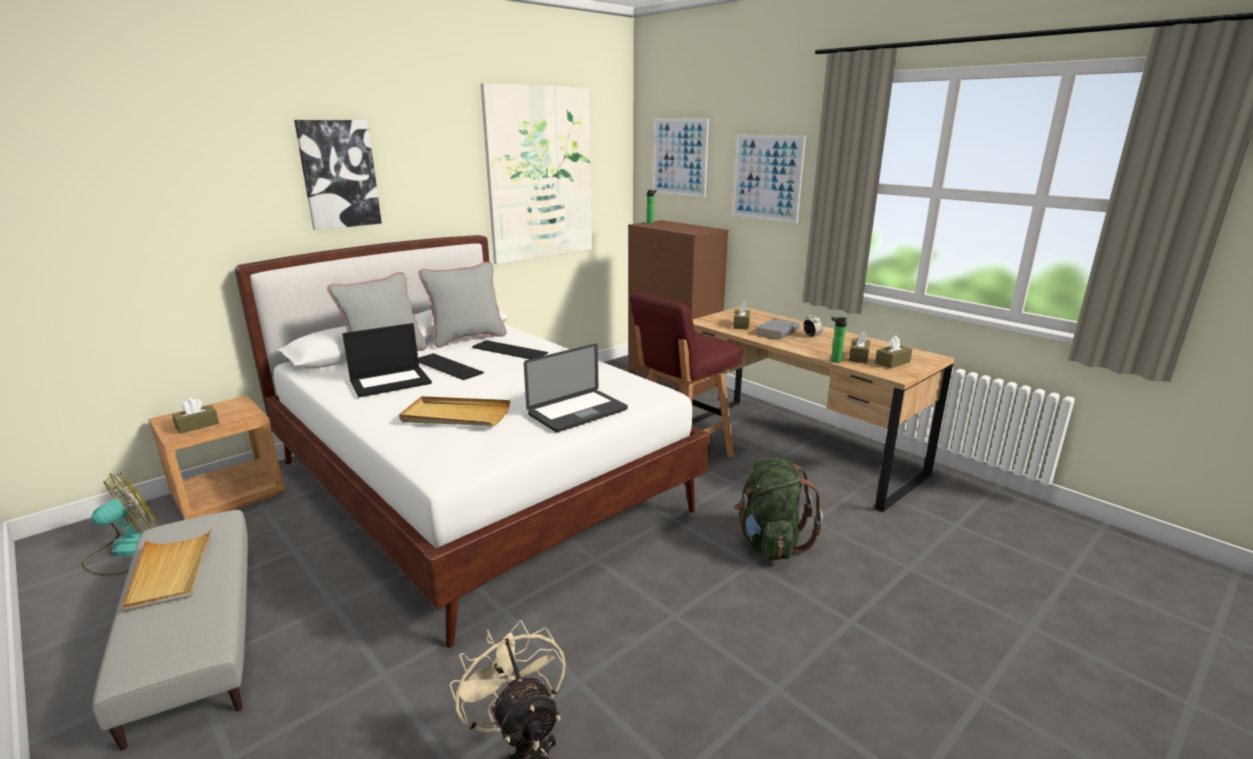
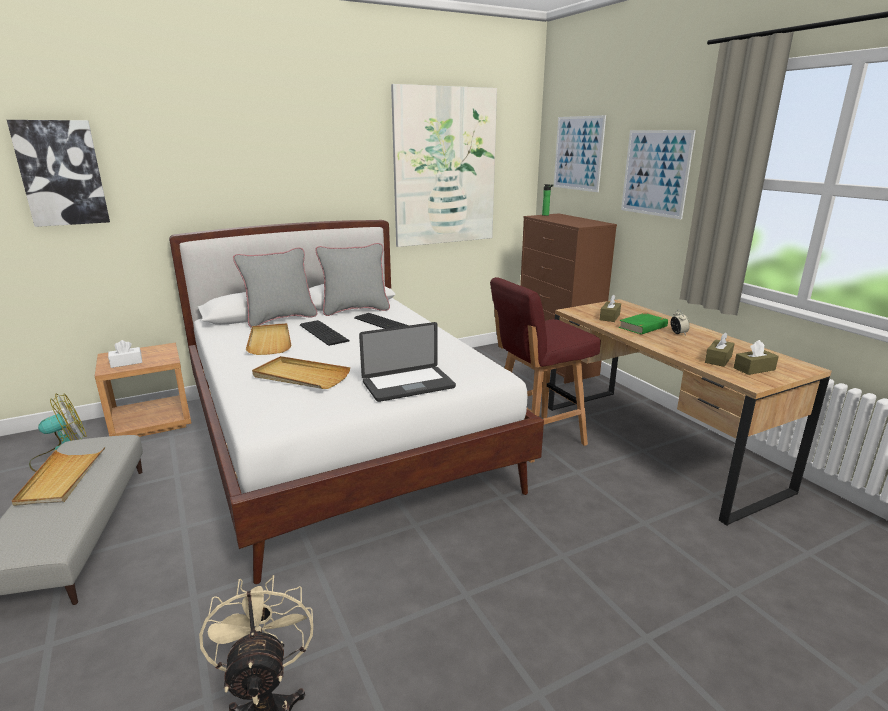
camera: 15 degrees right, 0 degrees up
(197, 425) = (126, 363): brown tissue box -> white tissue box
(339, 174) = (260, 162): picture -> picture (61, 173)
(391, 381) = (270, 341): laptop -> beige tray
(770, 543) = (590, 538): green backpack -> none
(777, 332) = (643, 327): grey book -> green book
(834, 360) = (688, 361): bottle -> none

